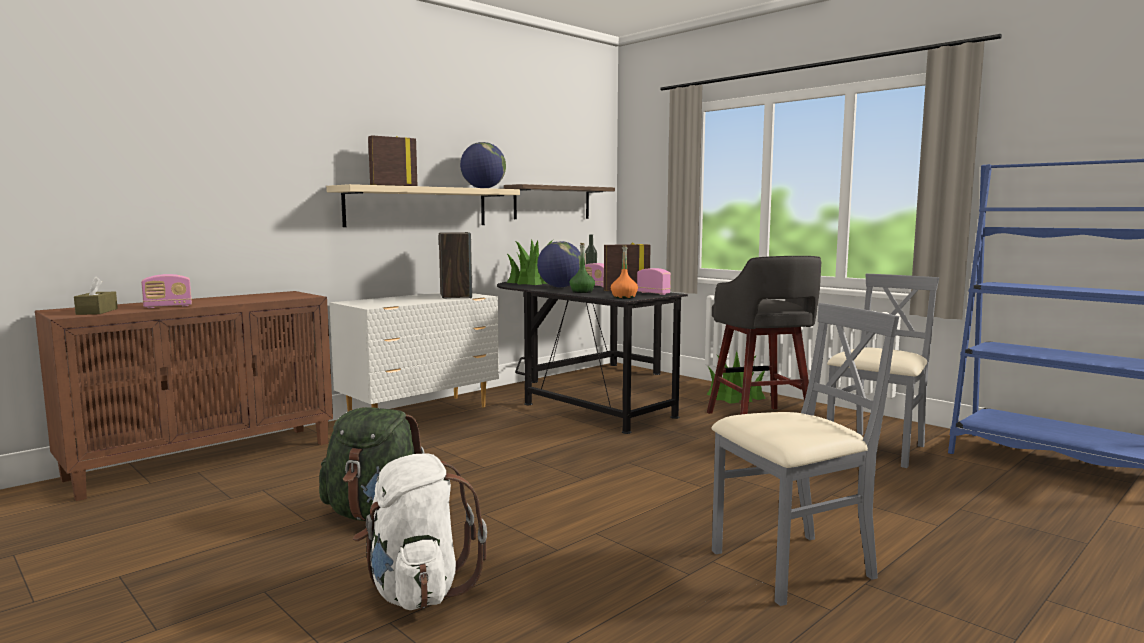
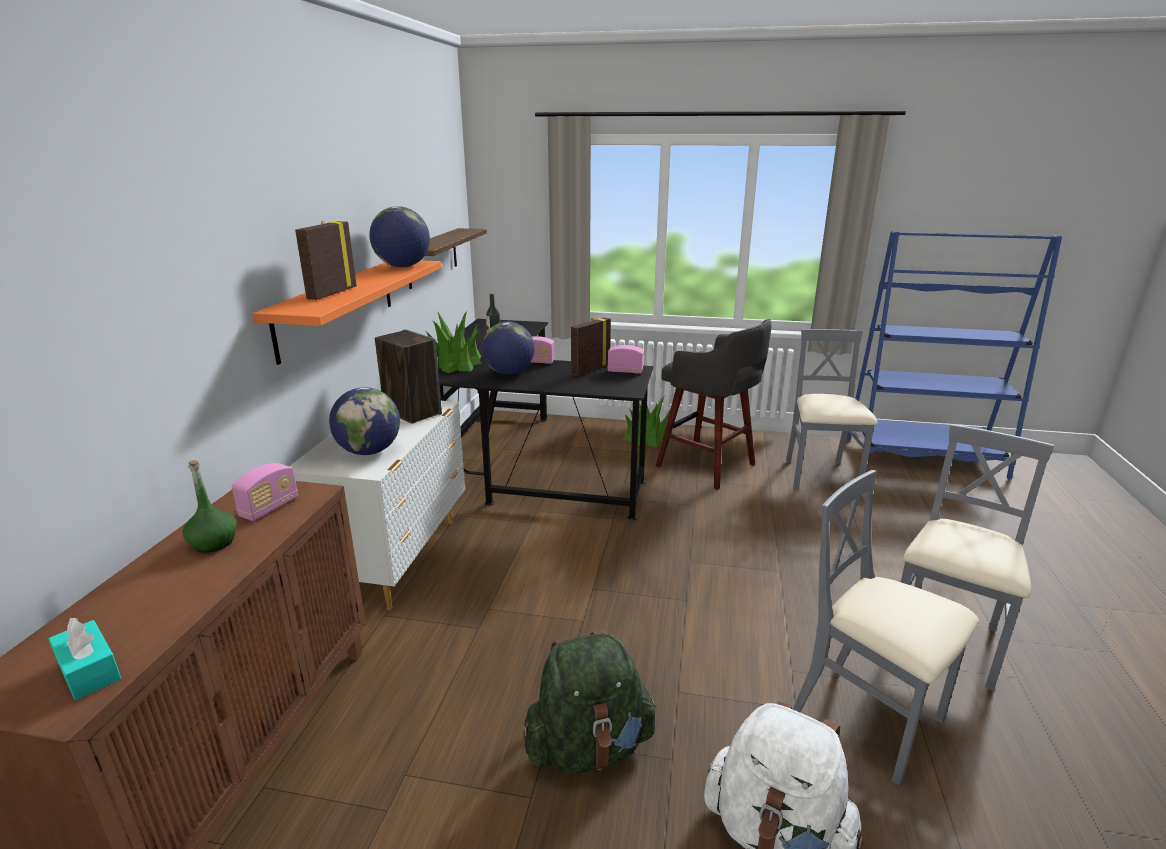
camera: 35 degrees left, 15 degrees up
(97, 311) = (89, 670): brown tissue box -> turquoise tissue box
(168, 306) = (181, 602): radio -> radio (269, 508)
(390, 302) = (369, 451): none -> globe
(418, 207) = (337, 306): beige shelf -> orange shelf
(582, 292) = (556, 382): green bottle -> green bottle (214, 542)
(611, 574) = (869, 718): none -> grey chair
(624, 297) = (621, 388): orange bottle -> none

